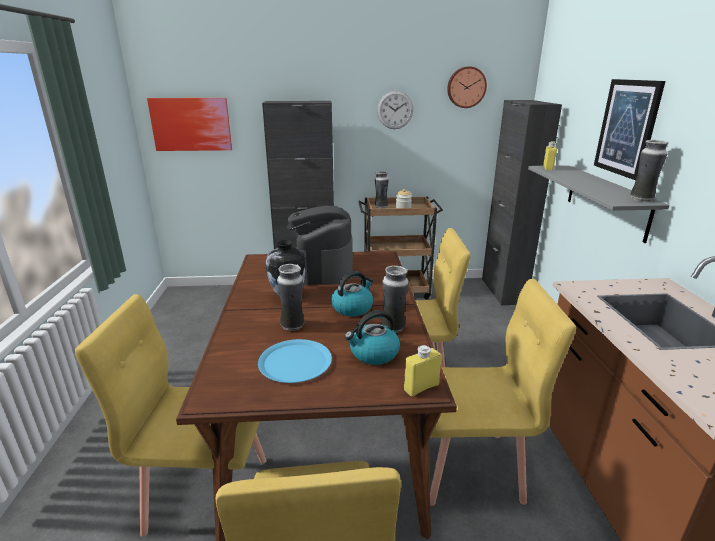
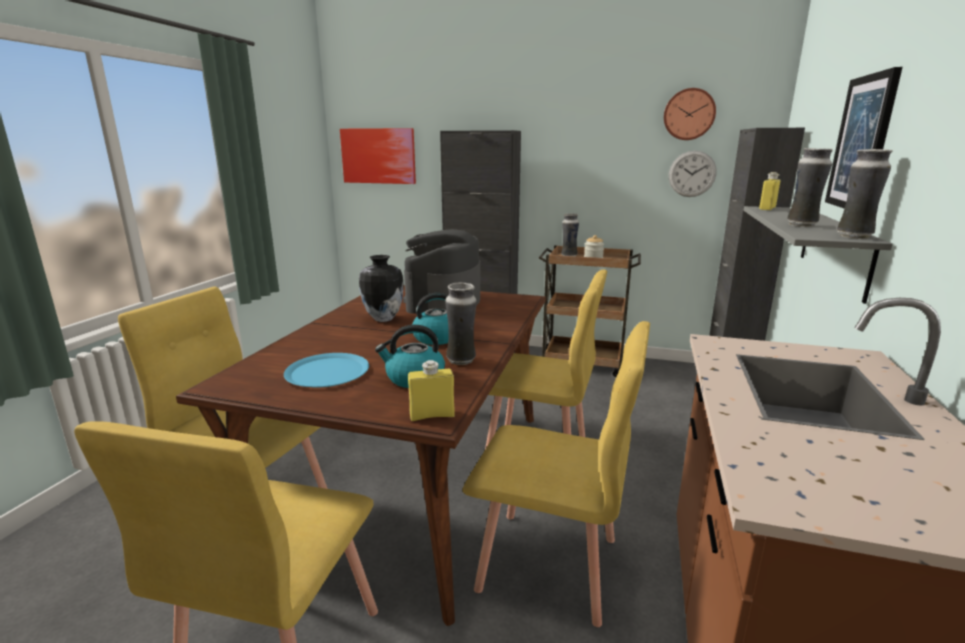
camera: 20 degrees right, 5 degrees down
(293, 326) = (359, 344): vase -> vase (802, 225)
(395, 110) = (596, 142): wall clock -> wall clock (692, 174)

